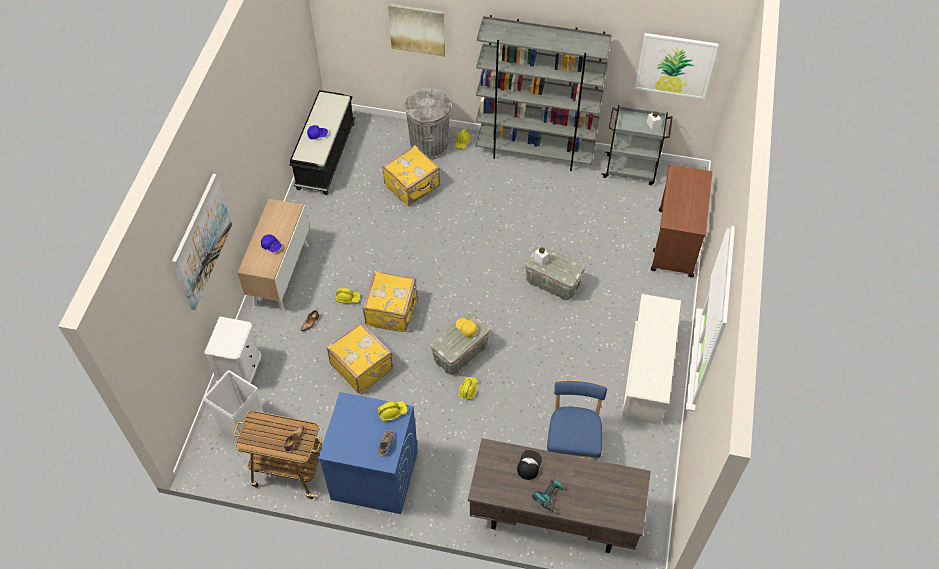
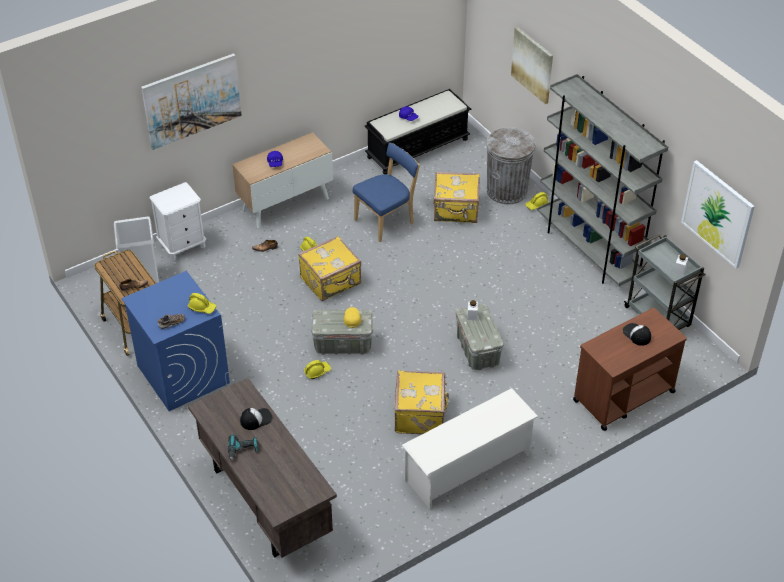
camera: 45 degrees right, 10 degrees down
(362, 366) = (264, 301): yellow suitcase -> yellow suitcase (421, 414)
(572, 447) = (341, 468): blue chair -> blue chair (386, 221)
(683, 192) = (636, 335): none -> cap

